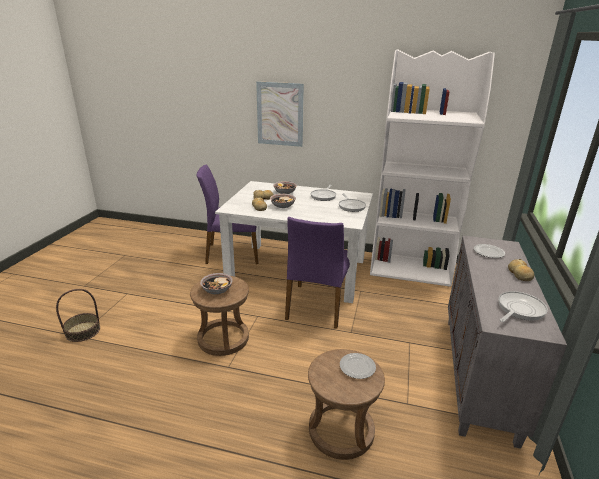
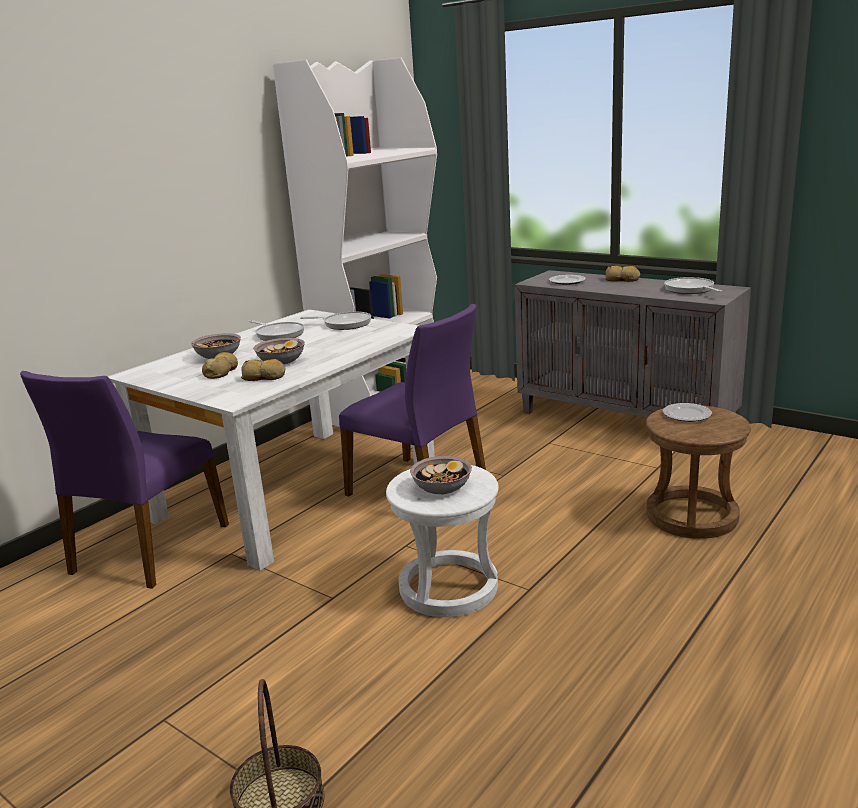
camera: 65 degrees left, 5 degrees down
(223, 338) = (448, 587): brown stool -> white stool
(280, 114) = (109, 215): picture -> none

